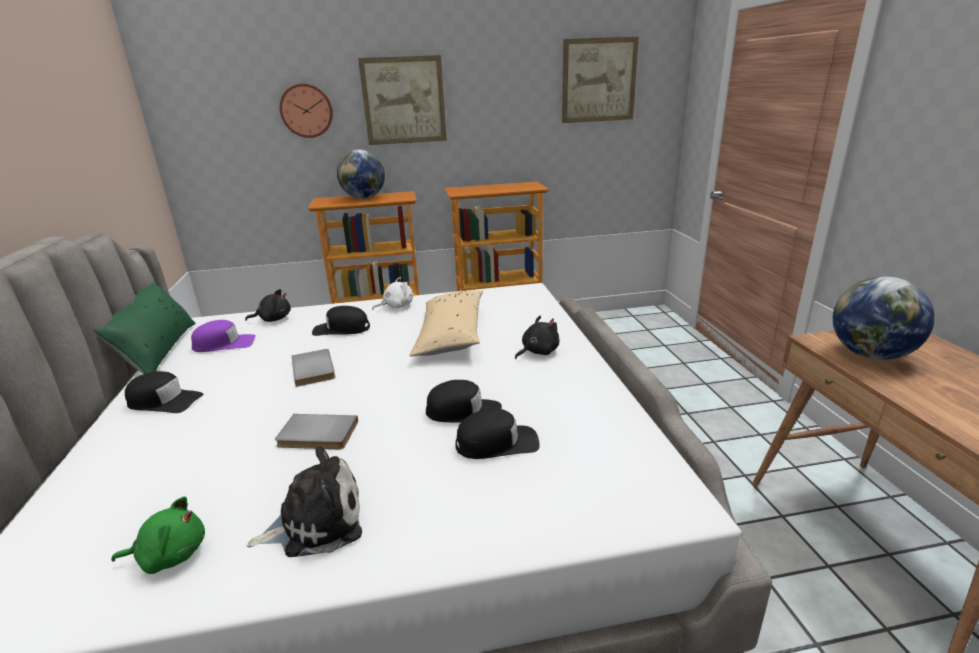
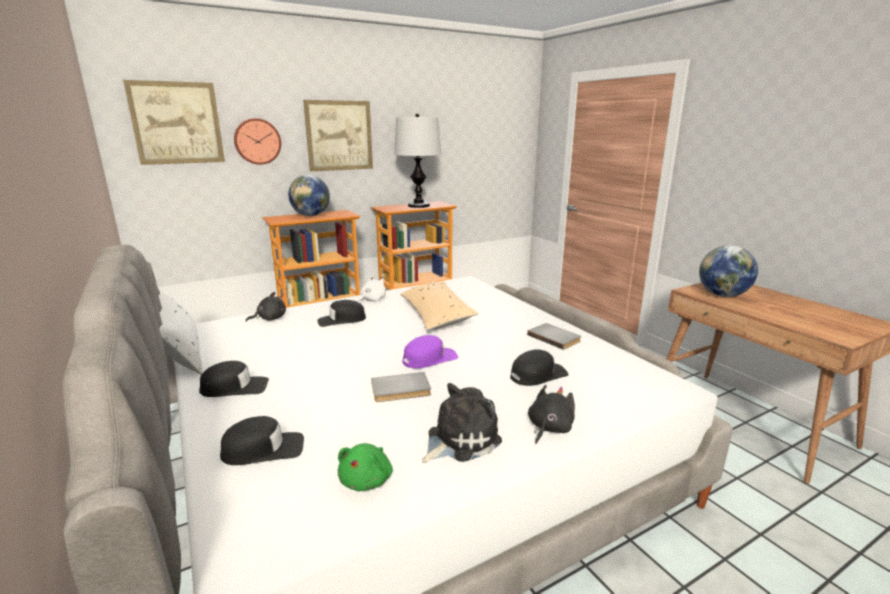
camera: 20 degrees left, 5 degrees down
(158, 351) = (181, 353): green pillow -> white pillow
(170, 555) = (367, 480): green plush toy -> green plush toy turned 135 degrees clockwise
(224, 344) = (243, 341): purple cap -> purple cap (429, 359)
(315, 369) = (350, 349): grey book -> grey book (555, 337)
(464, 411) = (496, 360): black cap -> black cap (263, 449)
(501, 188) = (418, 206): none -> table lamp
(538, 352) = (512, 319): black plush toy -> black plush toy (549, 428)
(599, 80) = (481, 125): picture -> picture (177, 123)

